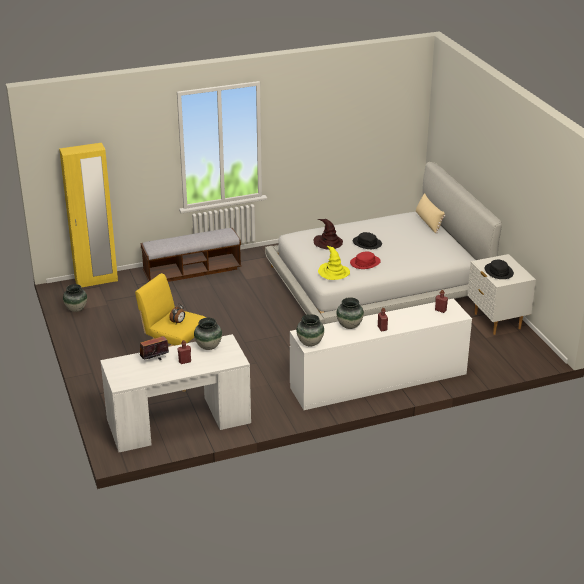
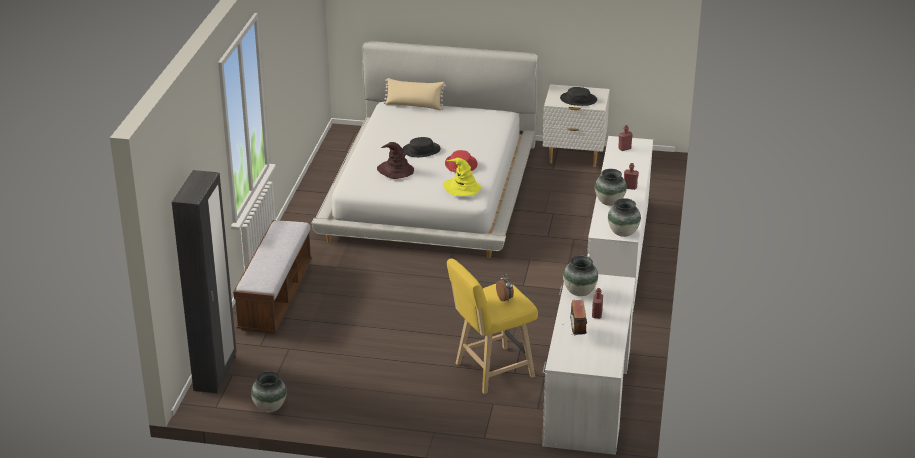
camera: 60 degrees left, 0 degrees up
(96, 281) = (215, 373): yellow wardrobe -> black wardrobe

